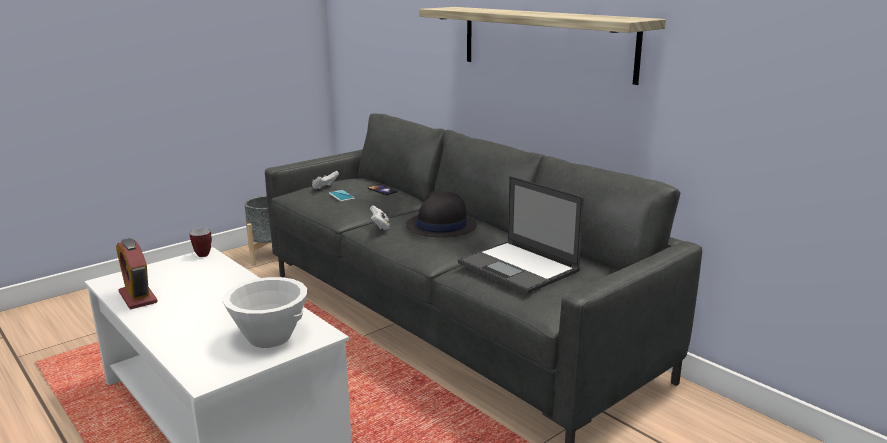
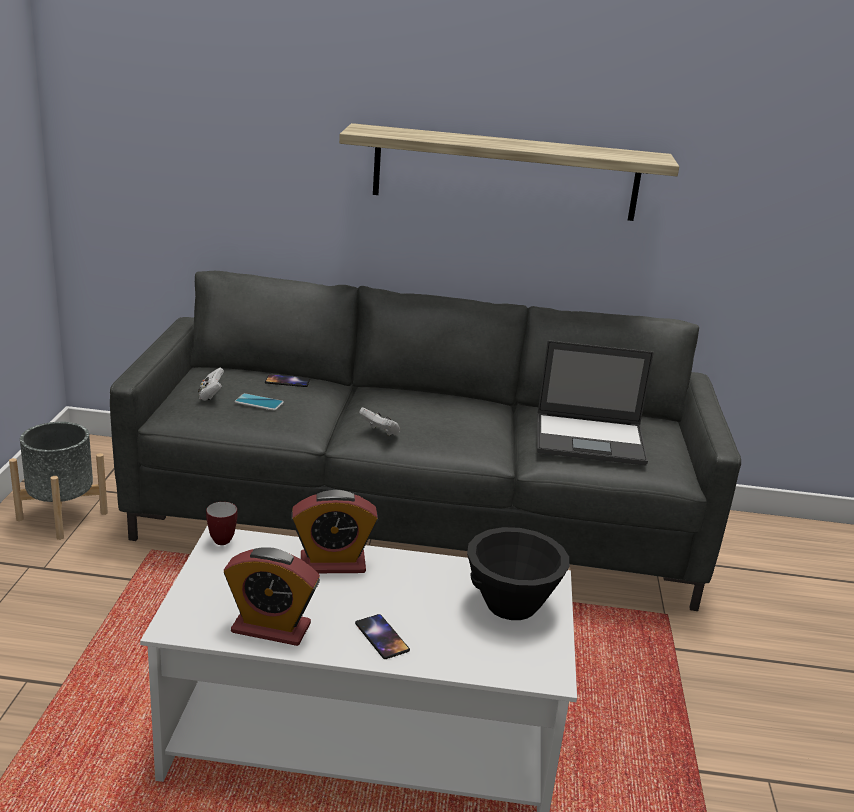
camera: 45 degrees left, 5 degrees up
(172, 322) = (382, 637): none -> phone
(227, 282) = (332, 563): none -> alarm clock
(270, 337) = (510, 604): white bowl -> black bowl
(440, 226) = (437, 413): black hat -> none

